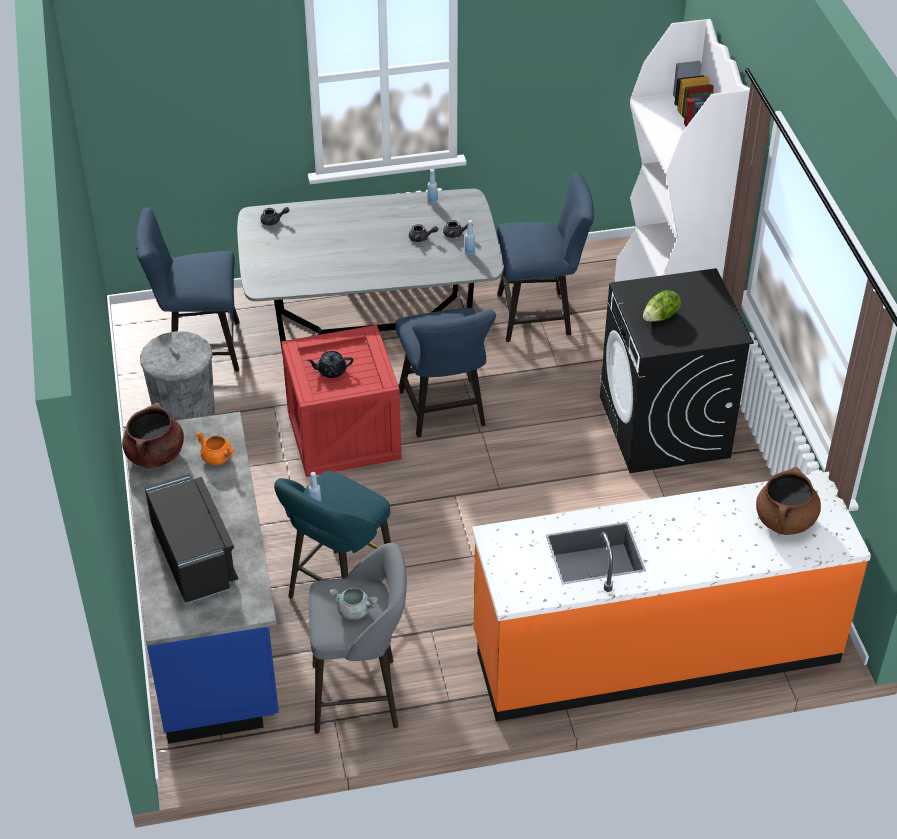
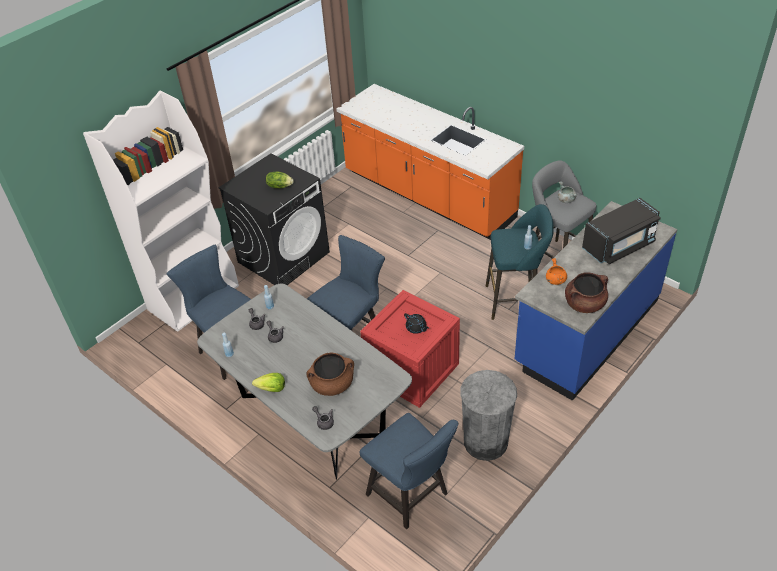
camera: 125 degrees left, 0 degrees up
(194, 557) = (619, 245): black microwave -> black microwave turned 150 degrees counterclockwise
(353, 208) = (271, 389): none -> lettuce
(785, 520) = (379, 106): brown cooking pot -> brown cooking pot (332, 384)

